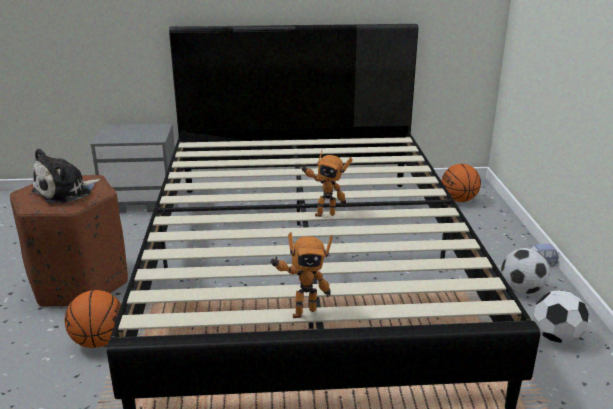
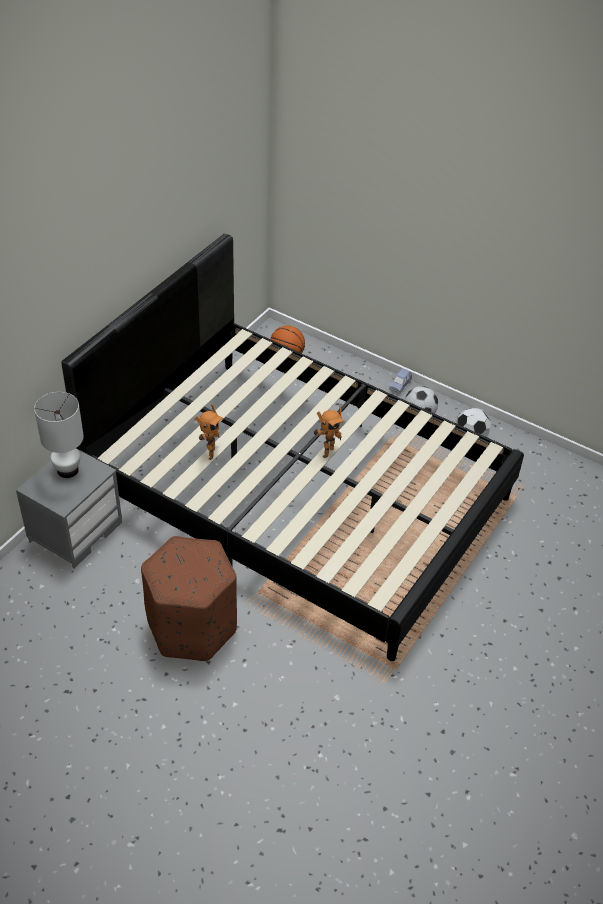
camera: 55 degrees left, 20 degrees up
(66, 192) = (193, 568): plush toy -> none
(99, 341) = (286, 643): basketball -> none
(143, 130) = (68, 470): none -> white table lamp
(302, 311) = (431, 527): toy robot -> toy robot (209, 454)

